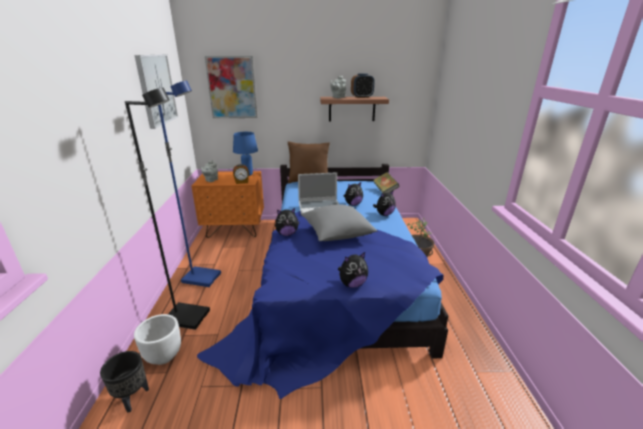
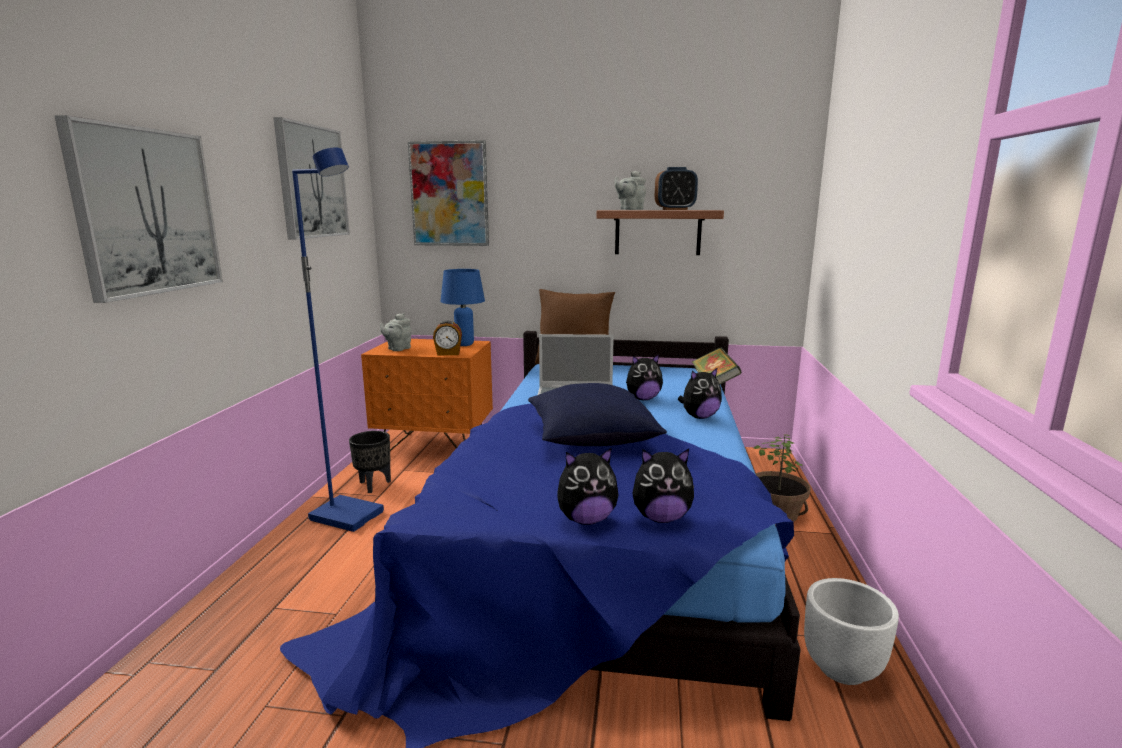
camera: 10 degrees right, 10 degrees down
(86, 134) = (146, 212): none -> picture
(132, 398) = (134, 708): black planter -> black planter (373, 485)
(163, 356) = (222, 640): white planter -> white planter (840, 668)
(188, 317) = (296, 577): black floor lamp -> none
(287, 234) = (495, 432): plush toy -> plush toy (661, 518)
(337, 234) = (592, 439): grey pillow -> blue pillow

